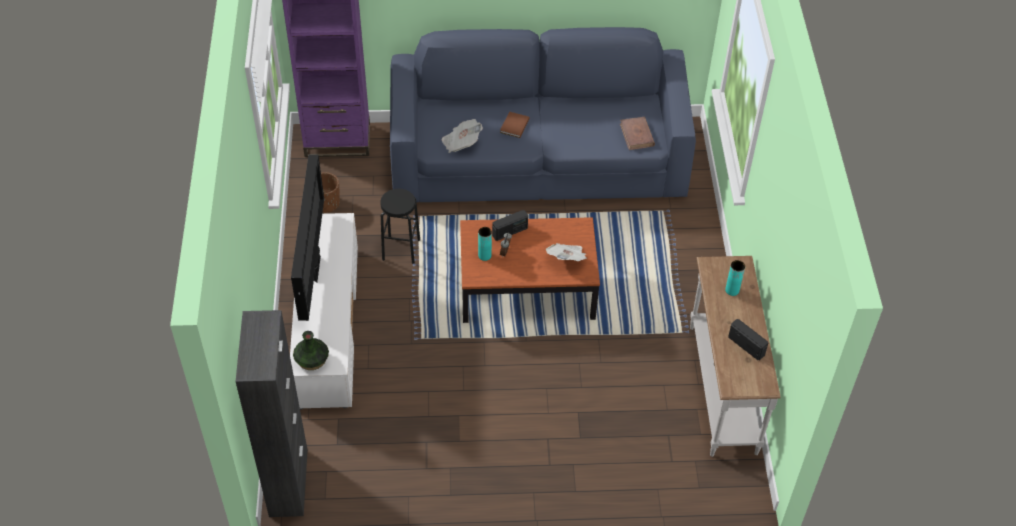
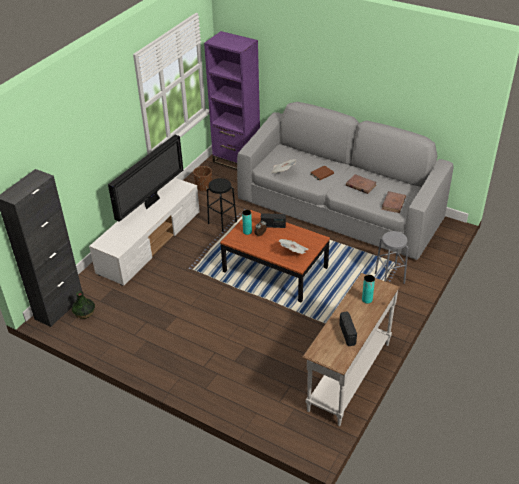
camera: 35 degrees right, 10 degrees down
(312, 361) = (107, 244): vase -> vase (84, 313)
(538, 162) = (339, 210): blue sofa -> grey sofa
(577, 124) = (360, 185): none -> brown book
(671, 236) = (389, 278): none -> grey stool

